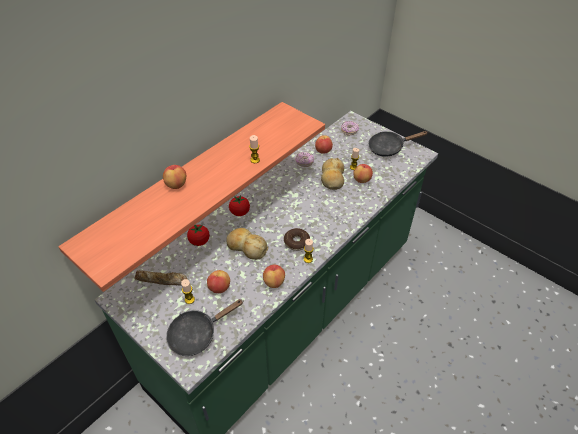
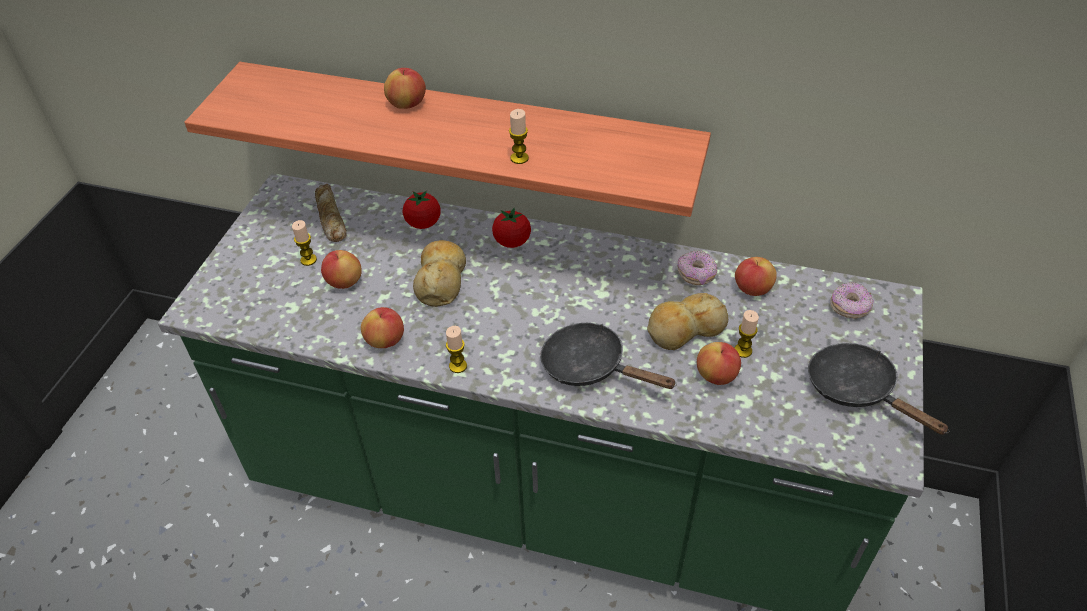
camera: 65 degrees right, 0 degrees up
(197, 334) = (251, 293): black frying pan -> black frying pan (590, 367)
(296, 242) = (488, 336): donut -> none

